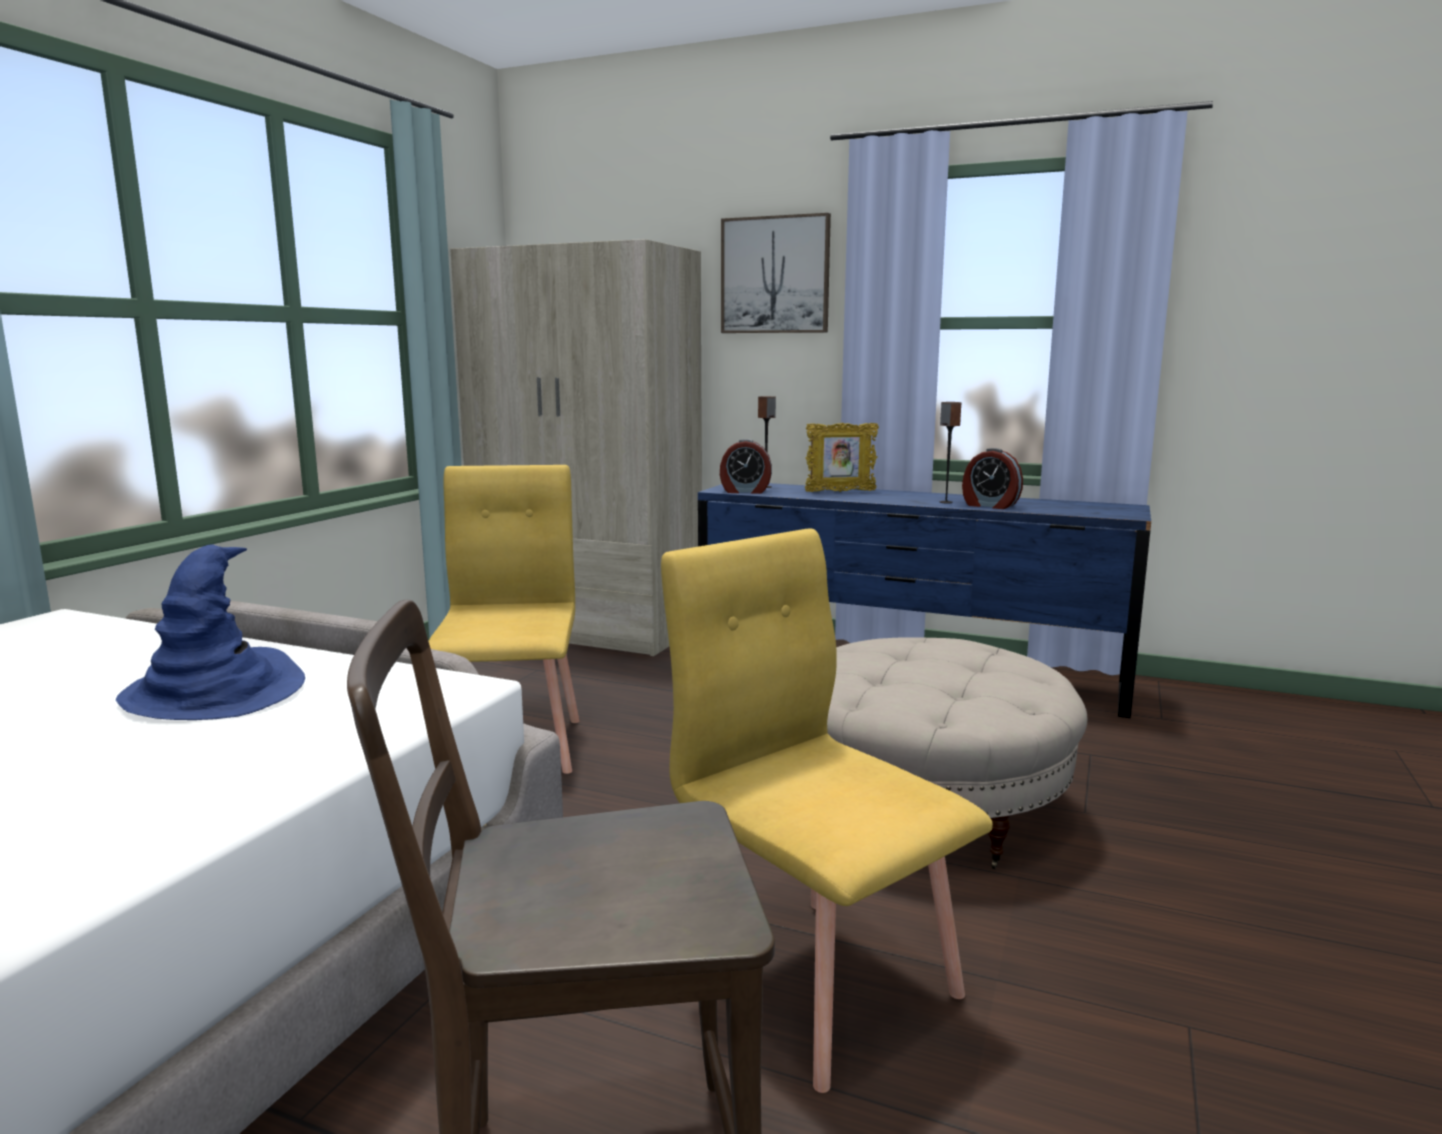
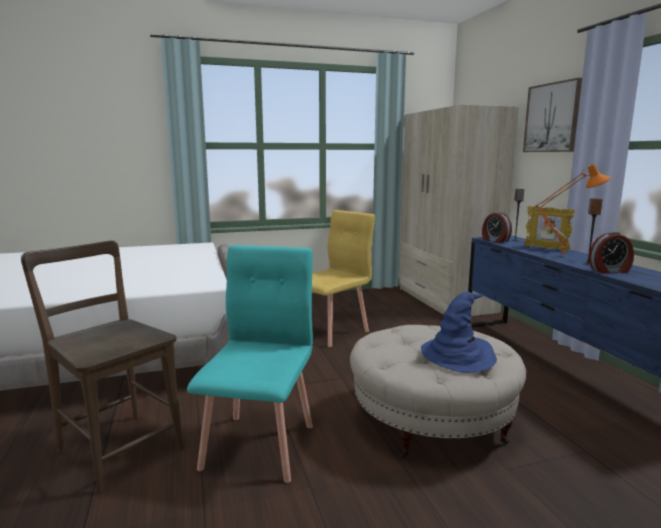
camera: 50 degrees right, 0 degrees up
(216, 692) = (173, 270): blue hat -> blue hat (458, 356)
(818, 981) = (260, 445): yellow chair -> turquoise chair
(889, 497) = (563, 256): none -> orange table lamp
(990, 505) = (610, 271): alarm clock -> alarm clock turned 90 degrees counterclockwise

